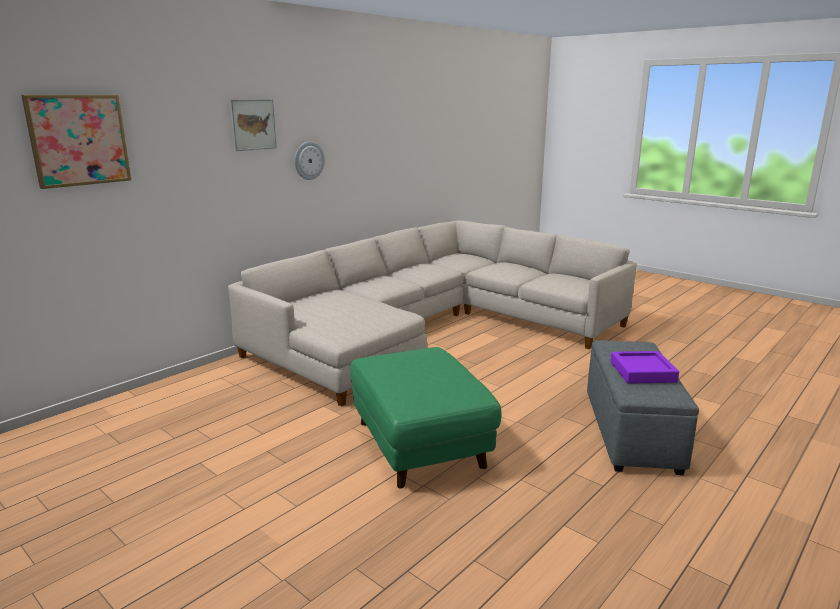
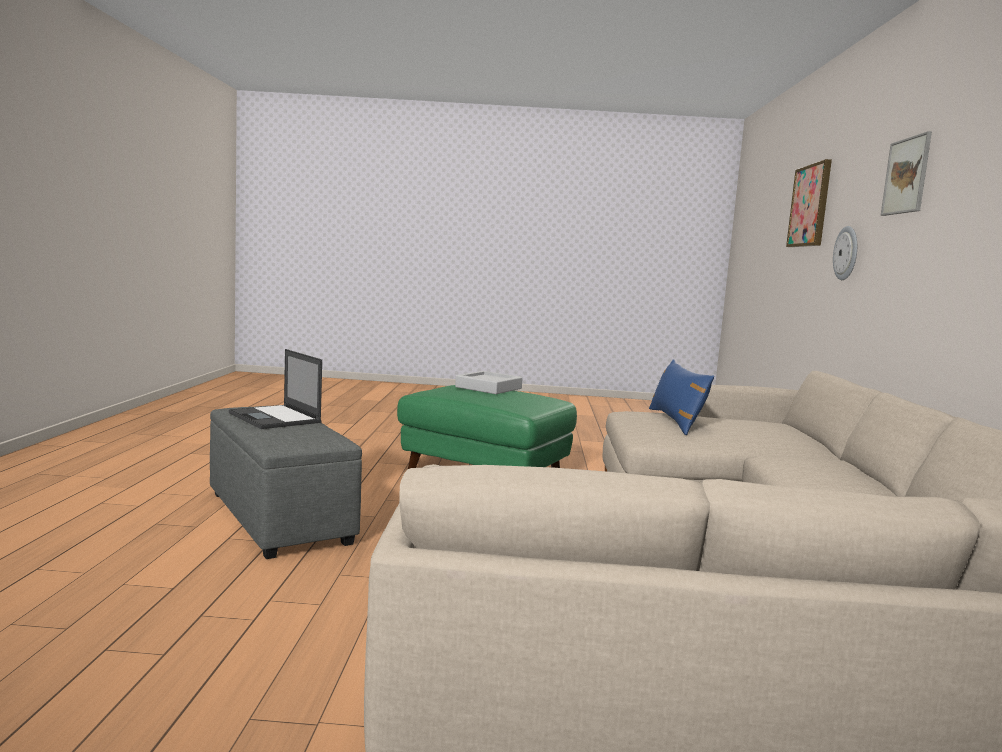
camera: 140 degrees right, 10 degrees down
(309, 160) = (955, 234): wall clock -> wall clock (846, 253)
(346, 320) = (676, 421): none -> blue pillow
(406, 379) = (488, 388): none -> grey tray
(642, 372) = (275, 418): purple tray -> laptop

